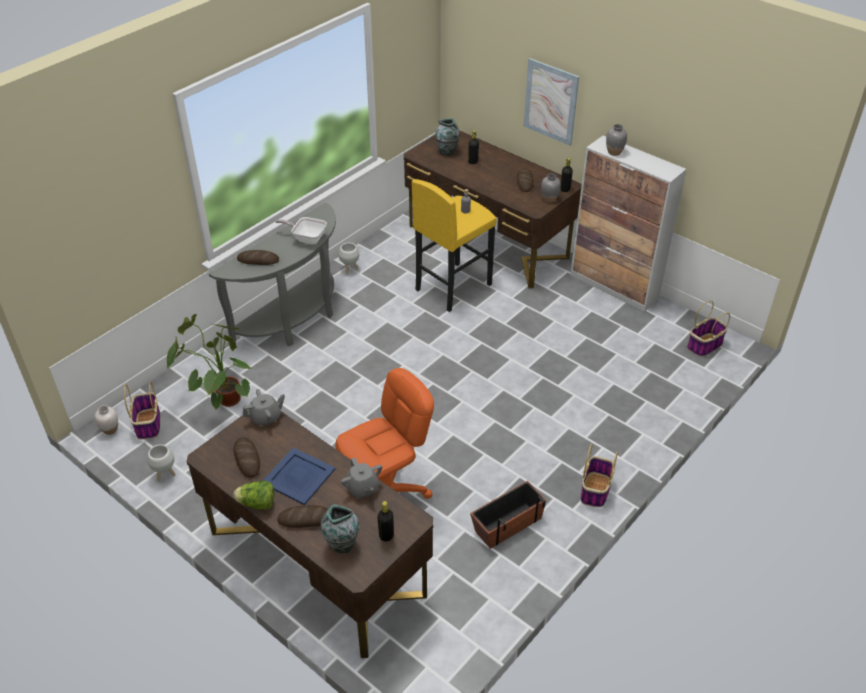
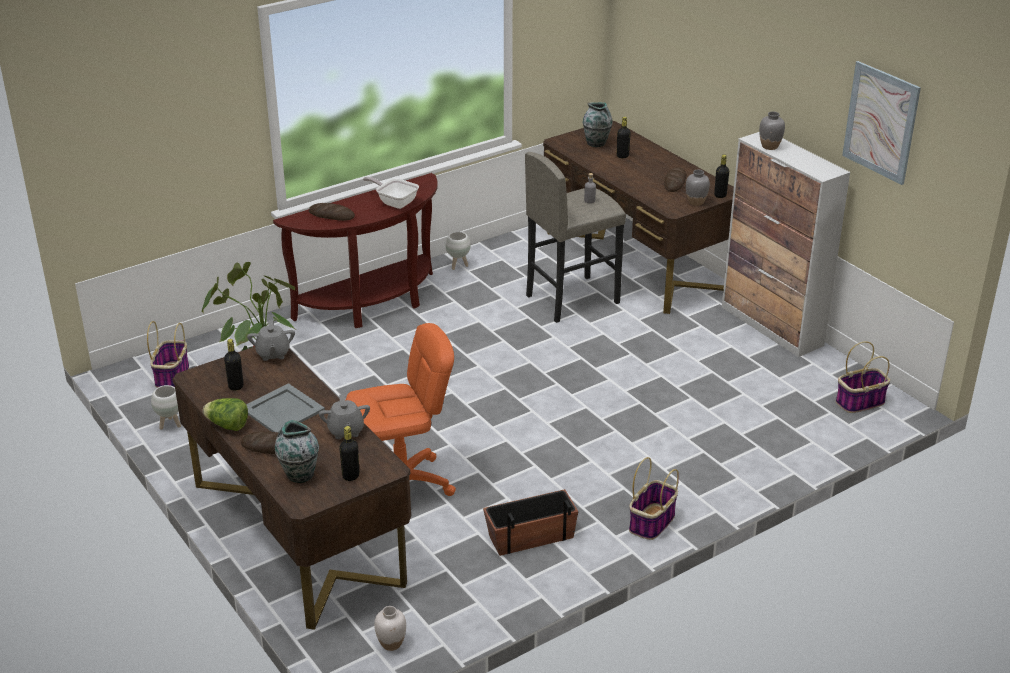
camera: 15 degrees right, 10 degrees down
(110, 429) = (130, 374): white vase -> white vase (391, 643)
(247, 459) = (236, 386): bread -> black bottle
(266, 417) = (273, 354): grey teapot -> grey teapot turned 90 degrees clockwise
(294, 320) = (373, 304): grey console table -> brown console table
(298, 475) = (282, 409): blue tray -> grey tray
(452, 287) = (571, 299): yellow stool -> grey stool
(550, 101) = (715, 89): picture -> picture (881, 122)

